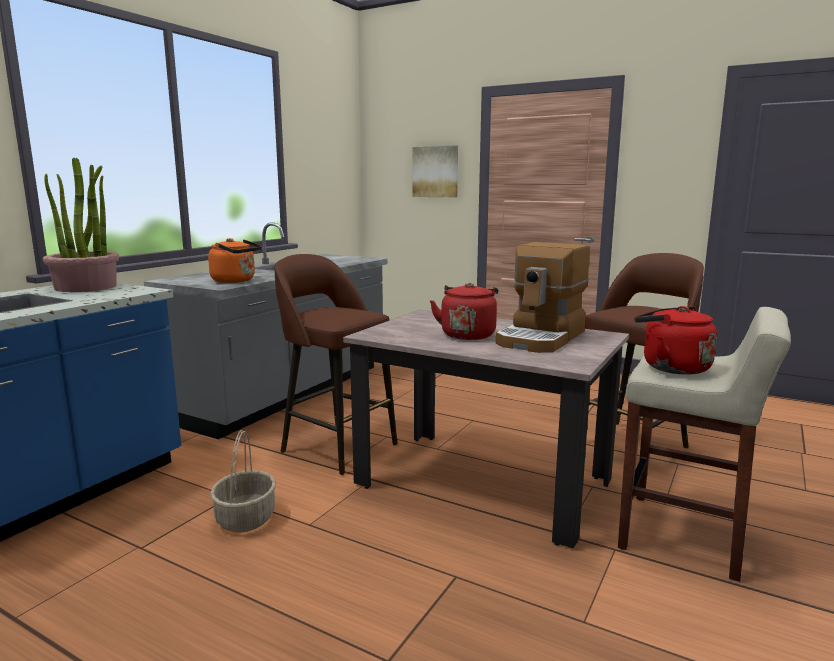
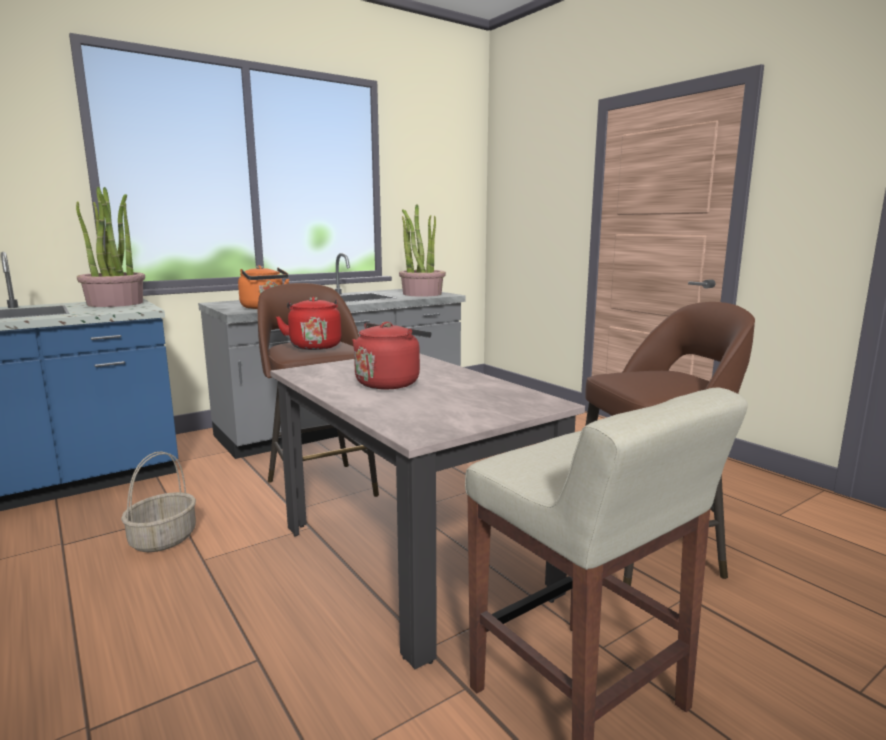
camera: 25 degrees right, 0 degrees up
(346, 259) = (421, 294): none -> potted plant
(435, 172) = (550, 201): picture -> none
(542, 338) = (461, 397): coffee machine -> none
(671, 367) = (548, 458): red kettle -> red kettle (314, 346)

